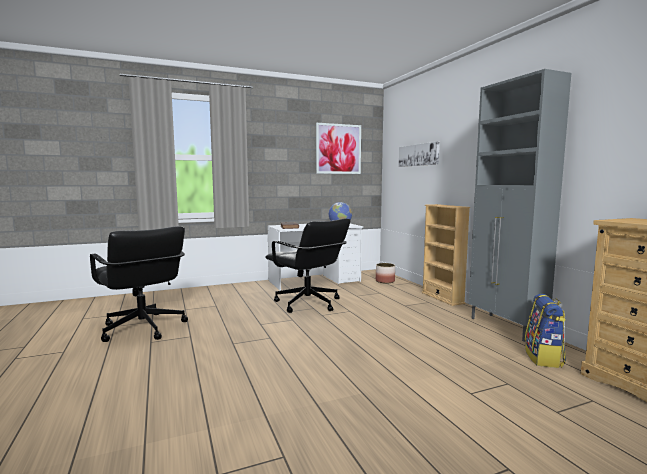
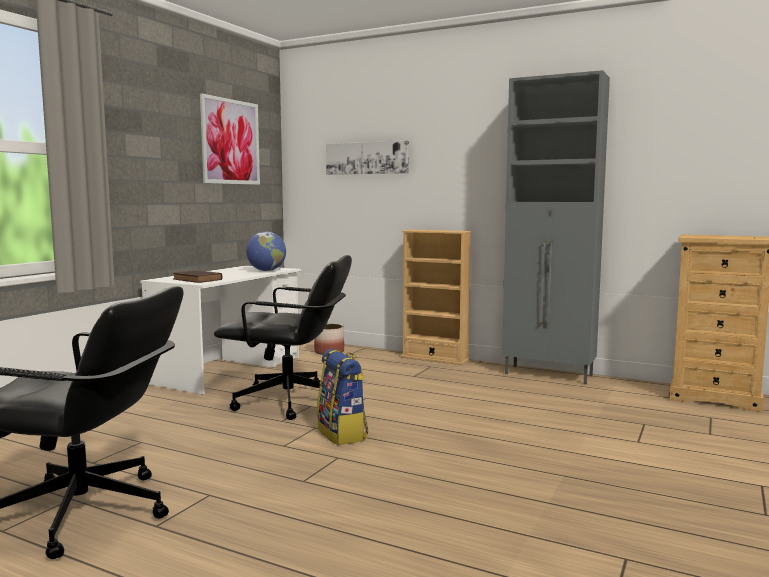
camera: 40 degrees left, 0 degrees up
(544, 358) = (626, 395): backpack -> backpack (343, 434)

